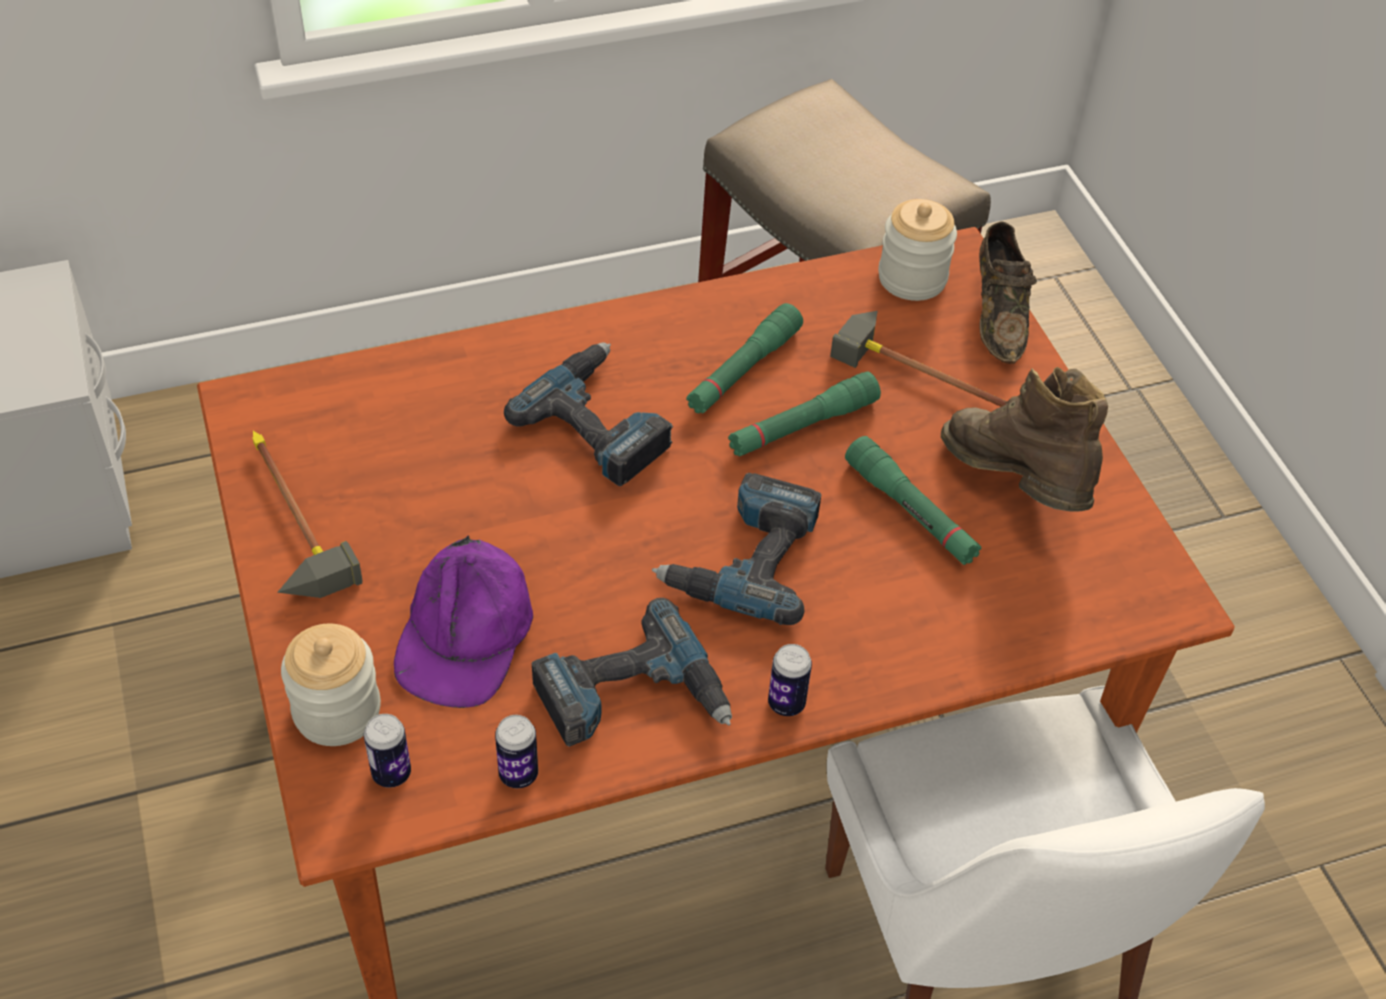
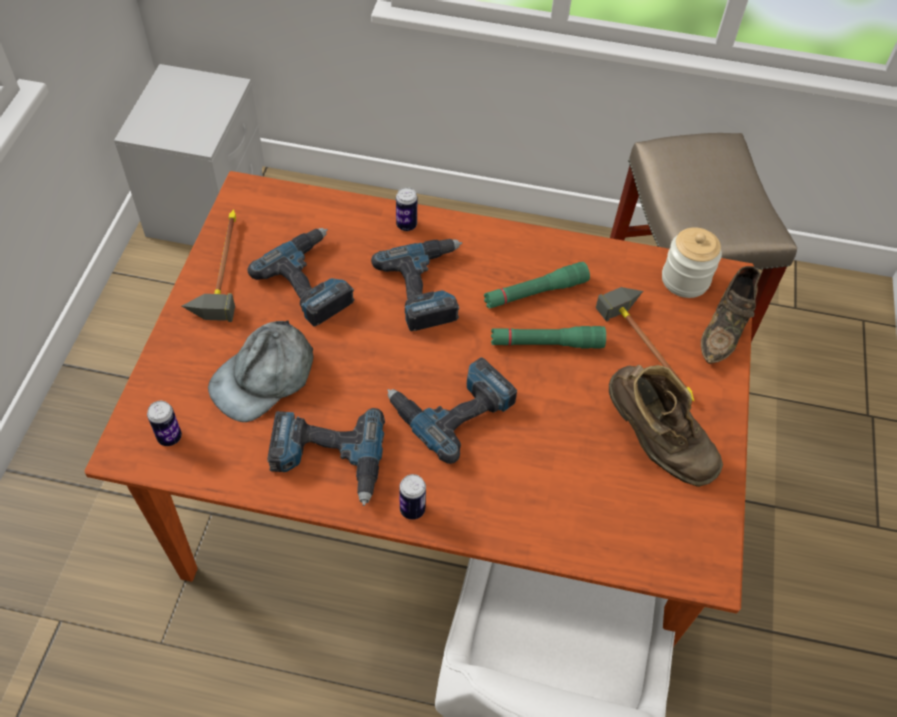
camera: 30 degrees right, 5 degrees up
(337, 711) = (168, 387): jar -> none
(436, 481) = (312, 281): none -> power drill
(465, 633) = (264, 377): purple cap -> grey cap
(518, 774) = (234, 473): can -> can (406, 225)
(911, 511) = (575, 428): green flashlight -> none
(1015, 487) = (655, 444): brown boot -> brown boot turned 135 degrees clockwise

